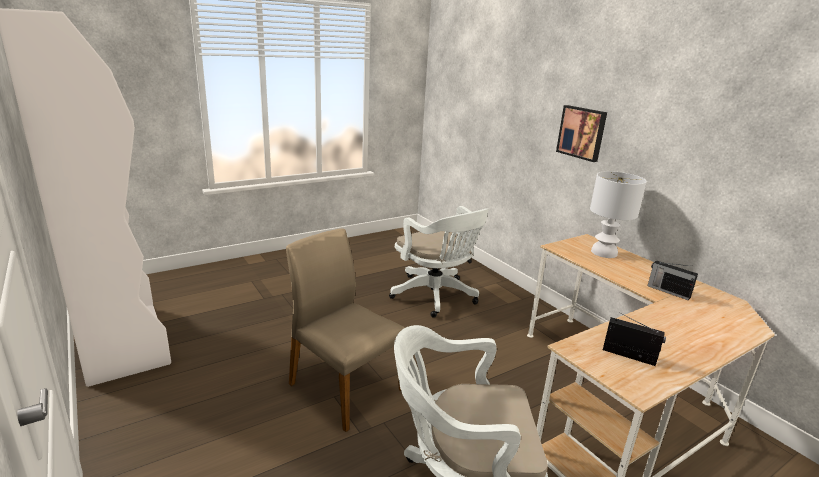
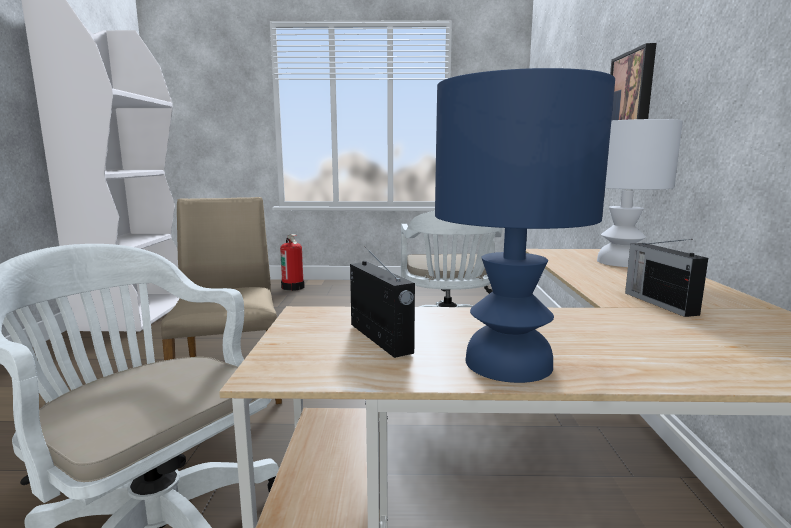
camera: 35 degrees right, 10 degrees down
(243, 270) = (293, 287): none -> fire extinguisher
(688, 354) = (506, 364): none -> blue table lamp

